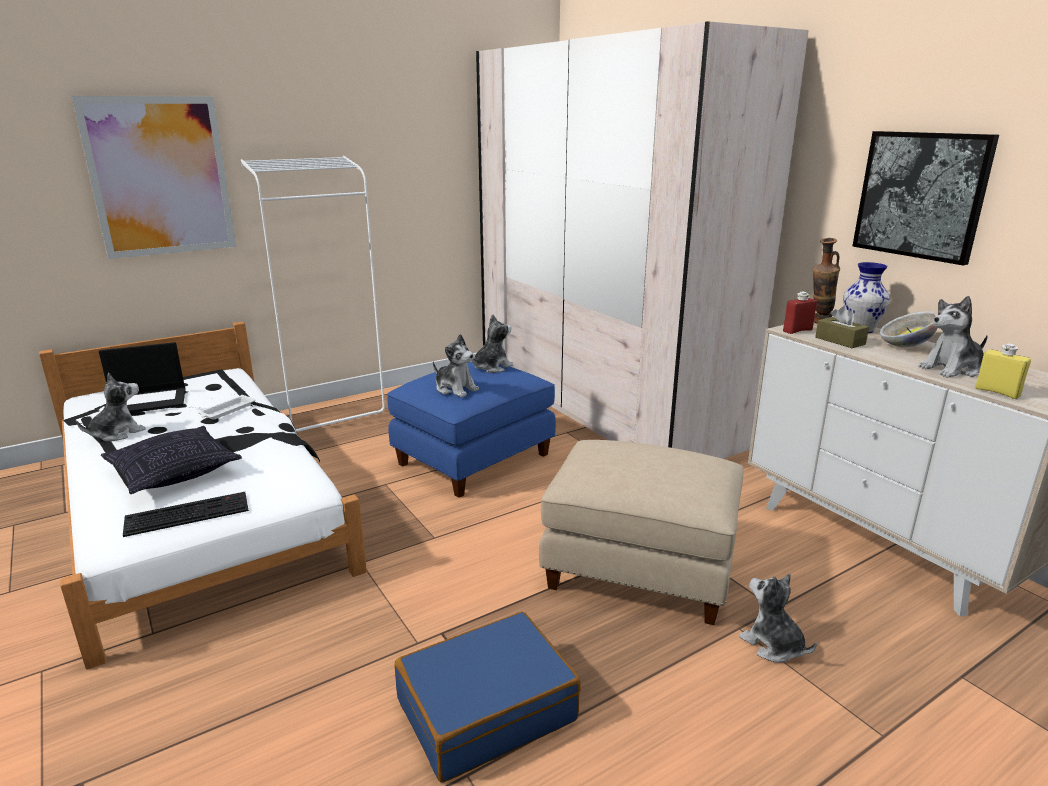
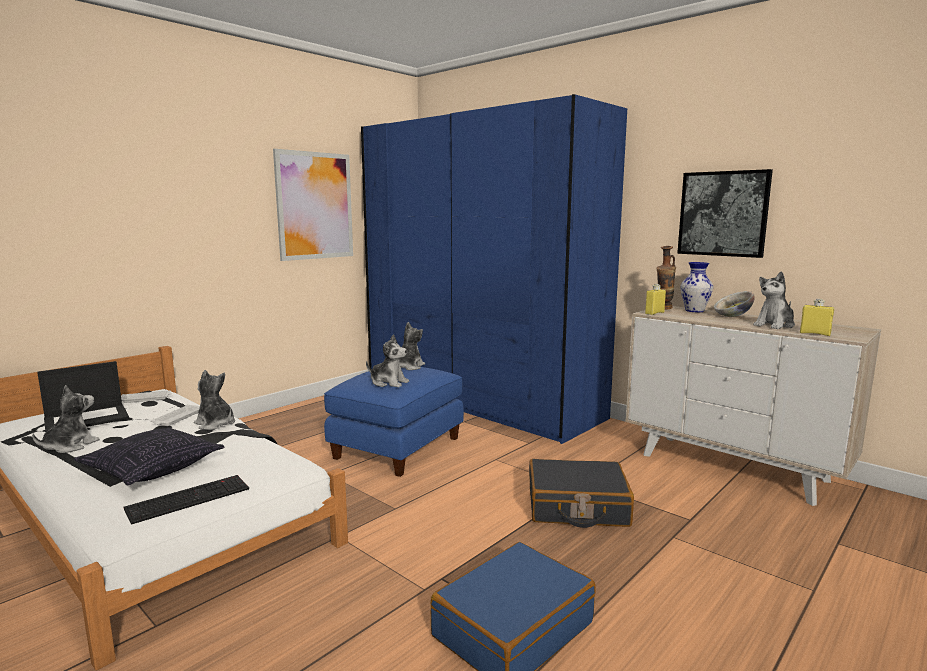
camera: 15 degrees left, 10 degrees down
(160, 177) = (97, 214): picture -> picture (314, 206)
(213, 381) = (146, 399): none -> white tray
(332, 412) = (249, 426): white clothes rack -> none
(600, 404) = (479, 400): beige wardrobe -> blue wardrobe
(641, 568) = (577, 507): beige ottoman -> black suitcase
(772, 645) = (703, 544): plush toy -> plush toy (215, 424)
(797, 331) = (654, 313): red bottle -> yellow bottle
(840, 341) = (688, 316): brown tissue box -> none

